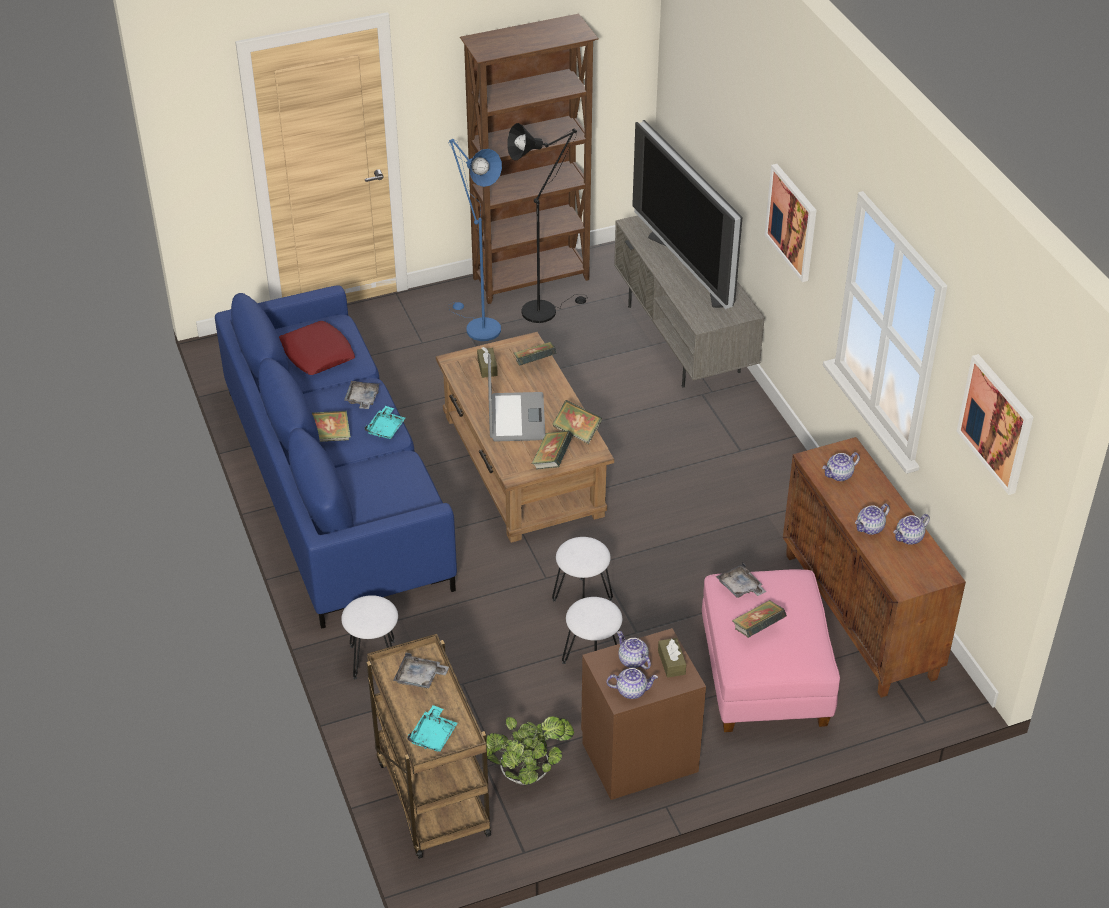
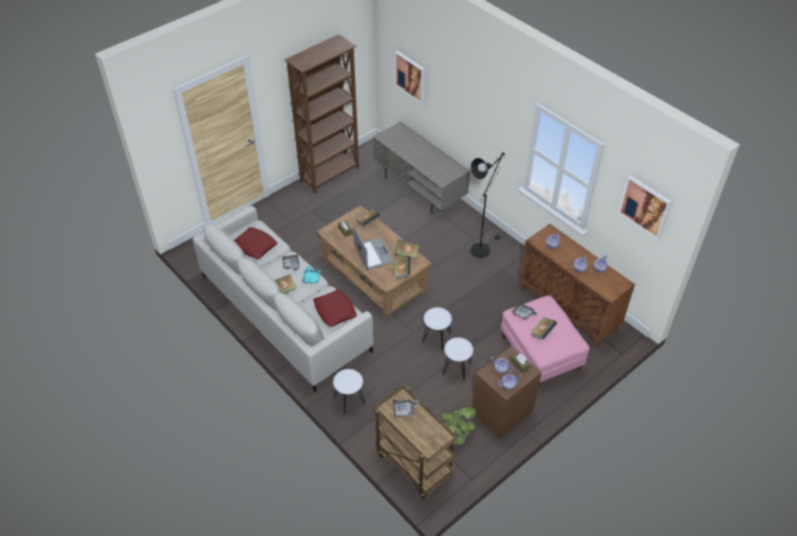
camera: 20 degrees left, 5 degrees up
(337, 486) = (285, 312): blue sofa -> grey sofa
(398, 491) = (335, 310): none -> red pillow
(433, 735) = (427, 439): turquoise tray -> none
(478, 327) = (315, 207): blue floor lamp -> none
(544, 309) = (344, 189): black floor lamp -> black floor lamp (482, 248)
(690, 268) = (422, 153): television -> none
(792, 222) = (486, 122): picture -> picture (410, 76)

